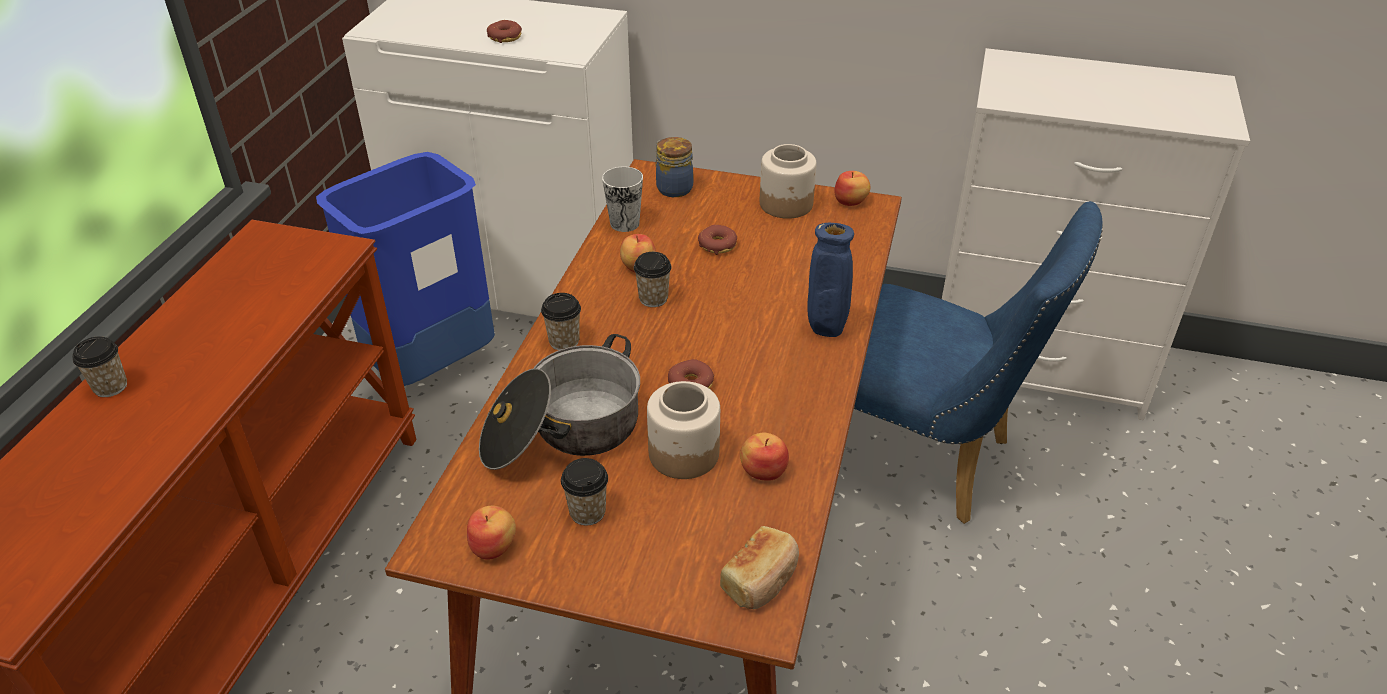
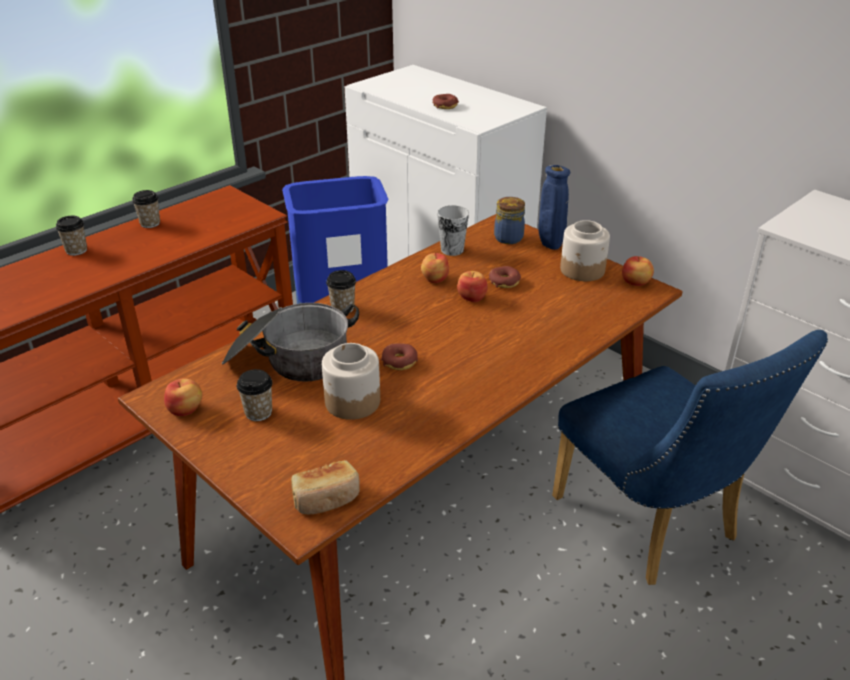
camera: 30 degrees right, 5 degrees down
(653, 298) = (426, 301): cup -> cup (150, 223)
(763, 470) = (395, 432): apple -> apple (472, 297)
(825, 332) = (528, 362): blue vase -> blue vase (550, 246)

